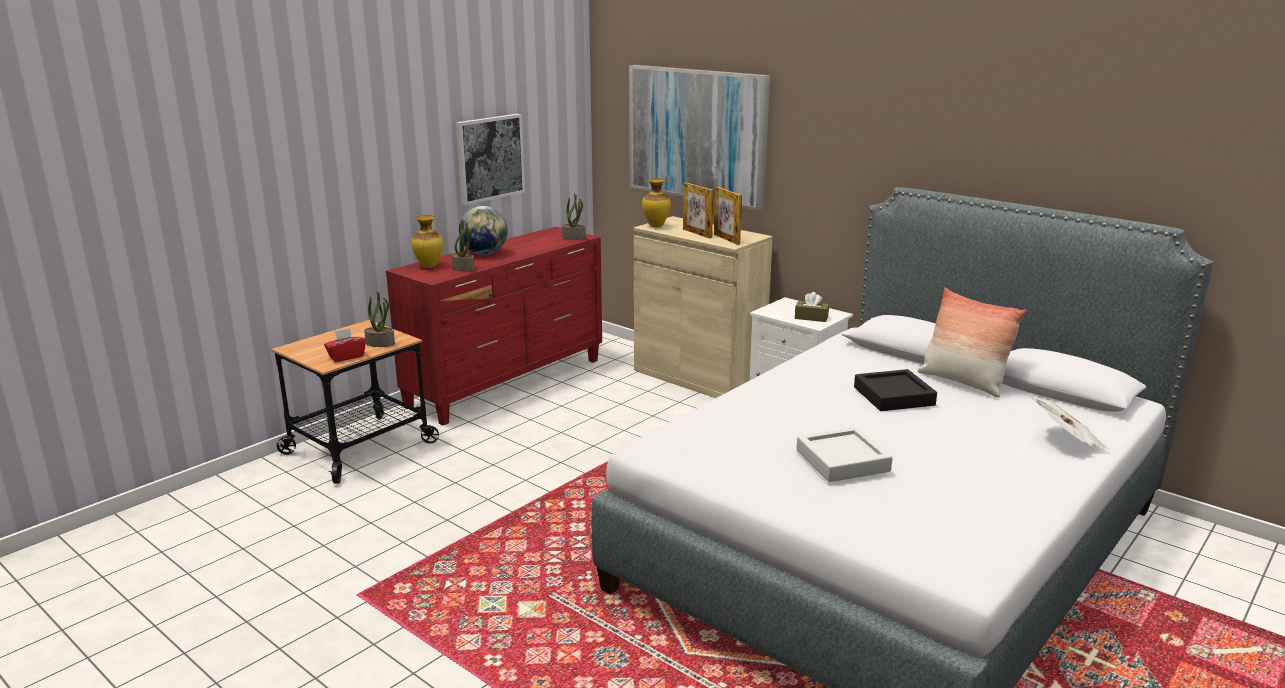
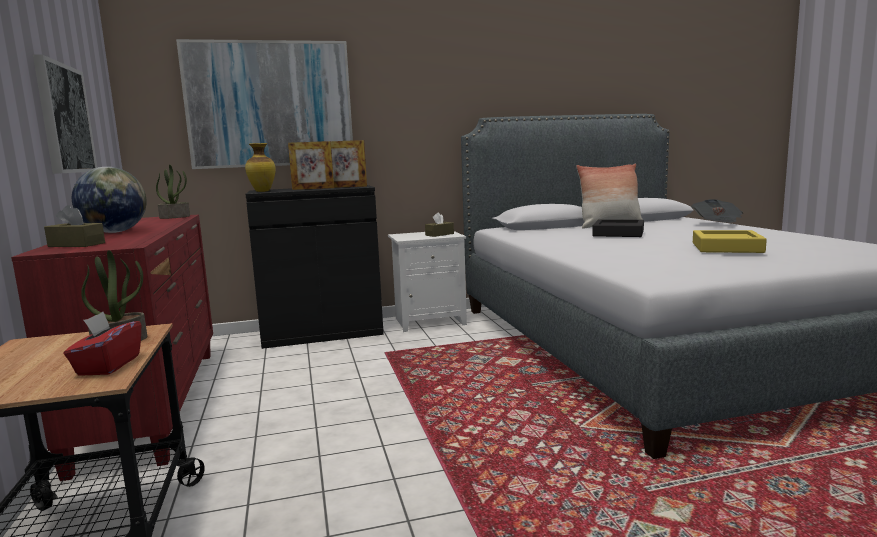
camera: 55 degrees left, 10 degrees down
(429, 266) = (76, 244): vase -> brown tissue box
(463, 268) = (134, 238): potted plant -> none
(698, 377) = (322, 333): beige cabinet -> black cabinet
(842, 461) = (726, 248): grey tray -> yellow tray

